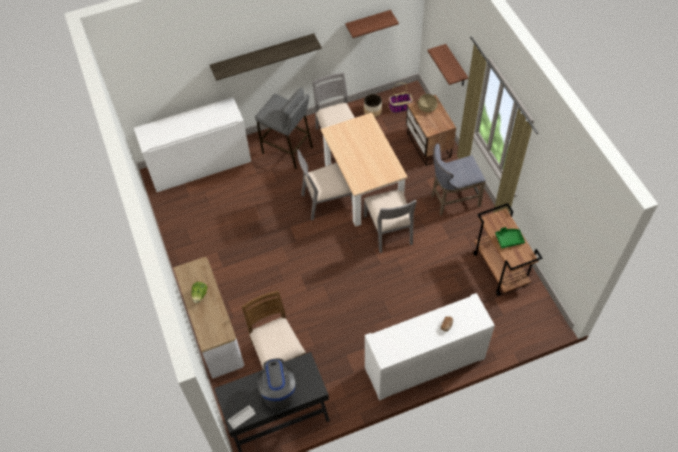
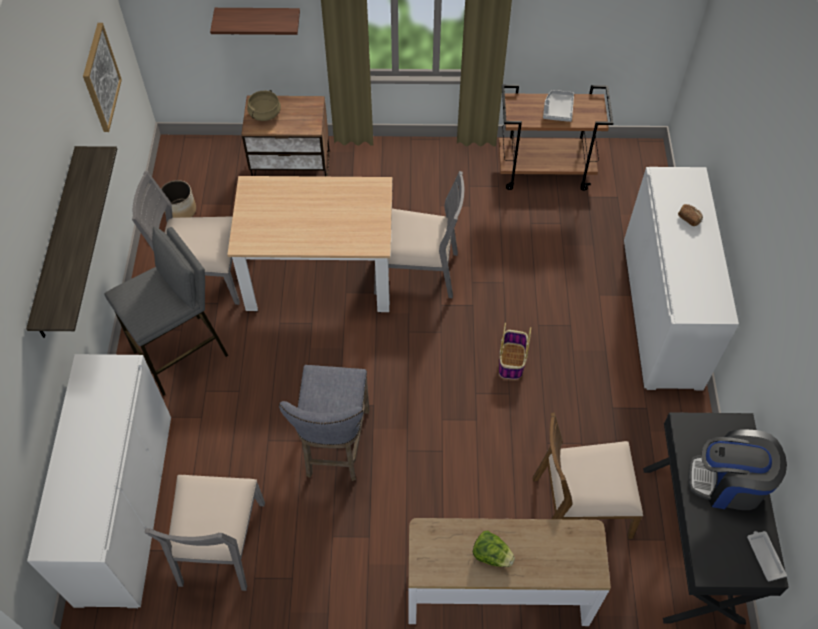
camera: 70 degrees left, 0 degrees up
(327, 201) = (319, 332): grey chair -> grey chair (220, 544)
(367, 23) = (100, 78): shelf -> picture
(400, 107) = (197, 174): basket -> basket (512, 362)
(452, 200) = (406, 178): grey stool -> grey stool (335, 447)
(509, 239) = (557, 110): green tray -> grey tray

